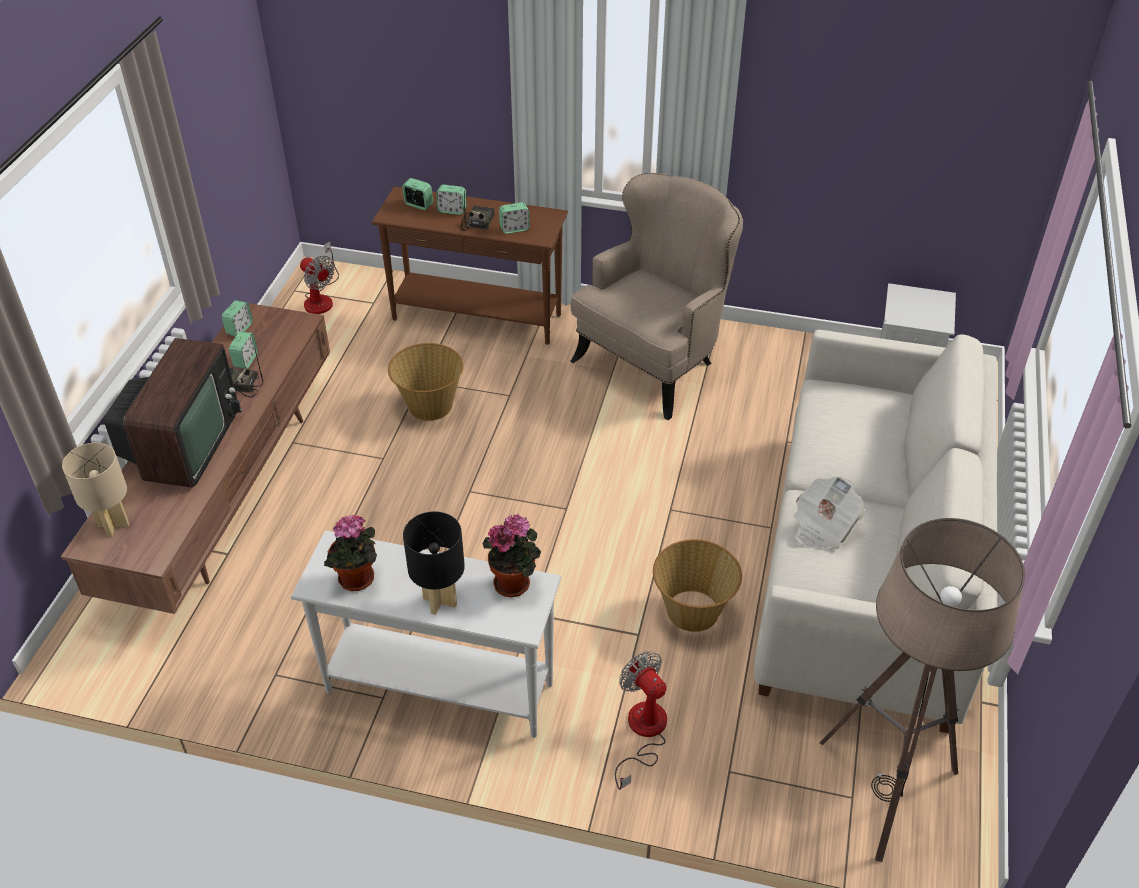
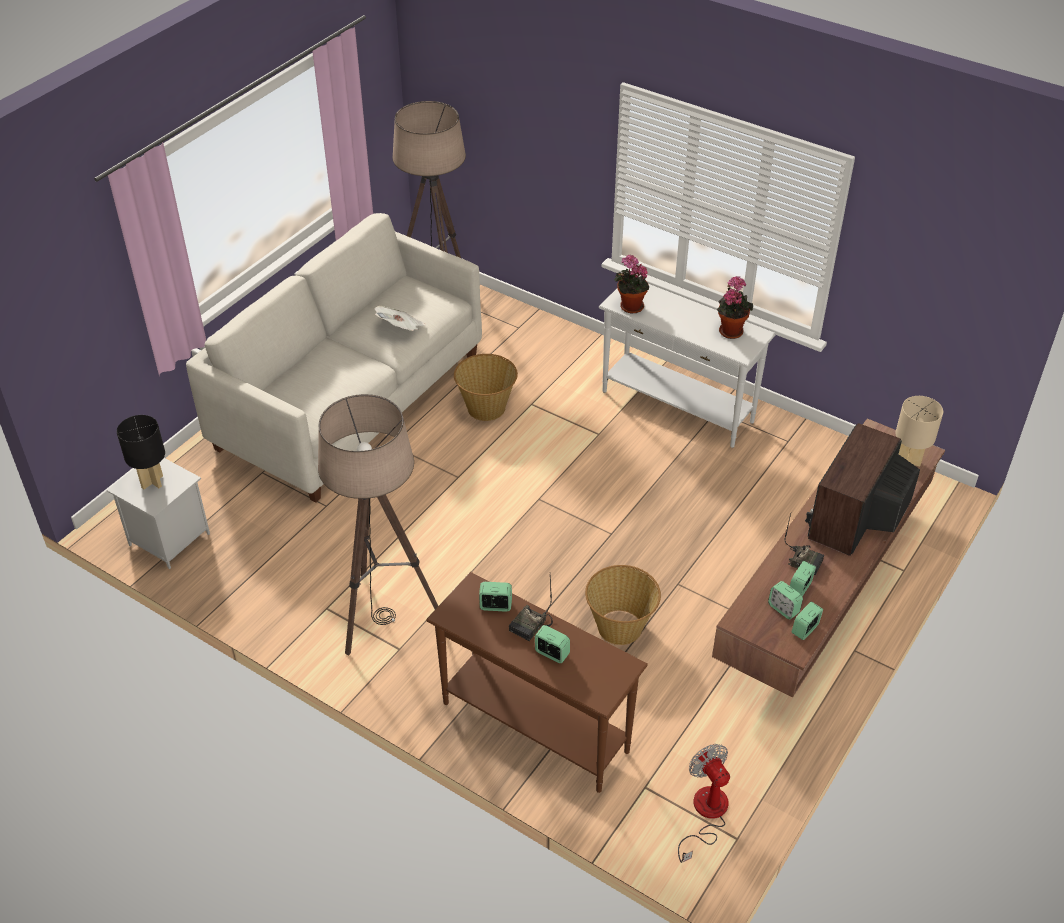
camera: 160 degrees left, 0 degrees up
(418, 205) = (587, 673): alarm clock -> alarm clock (783, 609)
(440, 601) = (679, 308): black table lamp -> black table lamp (151, 481)
(643, 733) = (558, 355): fan -> none
(654, 363) = (384, 614): beige armchair -> floor lamp

